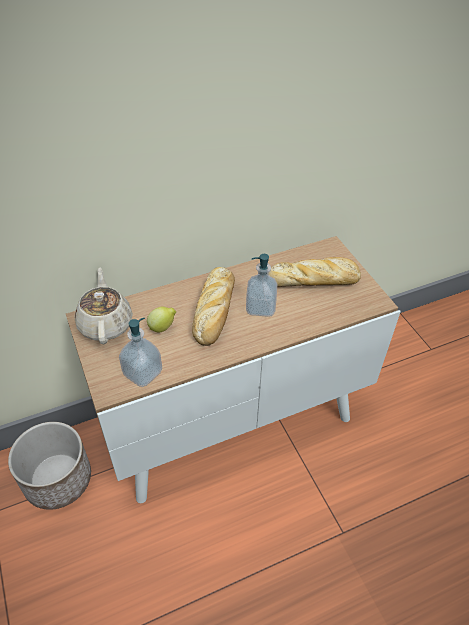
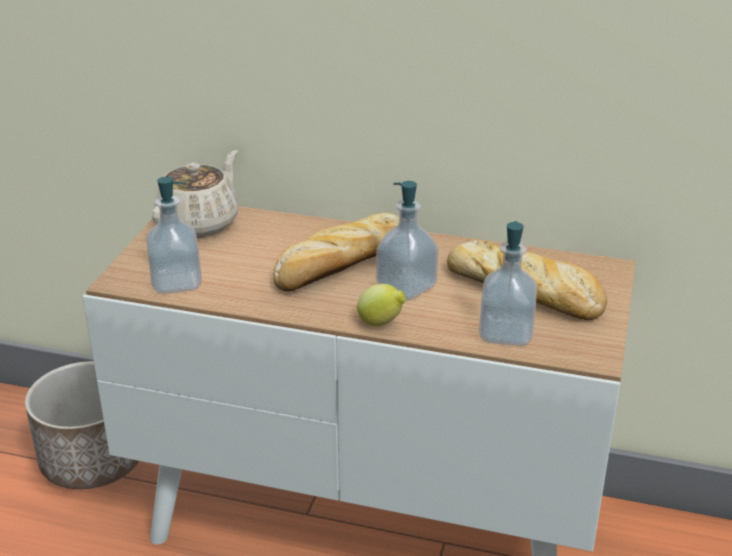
camera: 40 degrees right, 15 degrees down
(162, 327) = (257, 253): lemon -> lemon (381, 323)
(331, 310) = (505, 333): none -> soap dispenser

